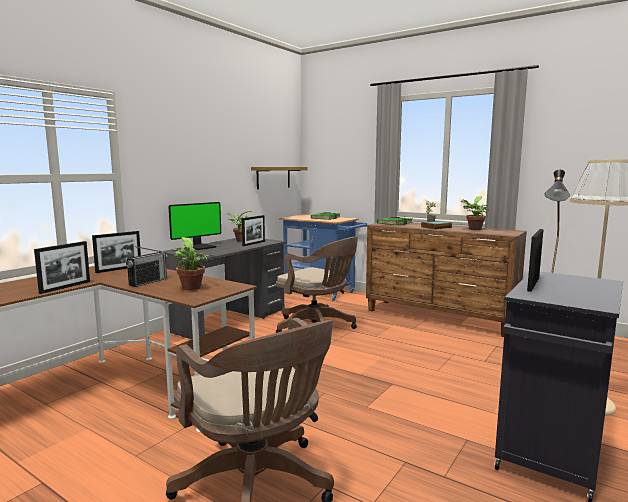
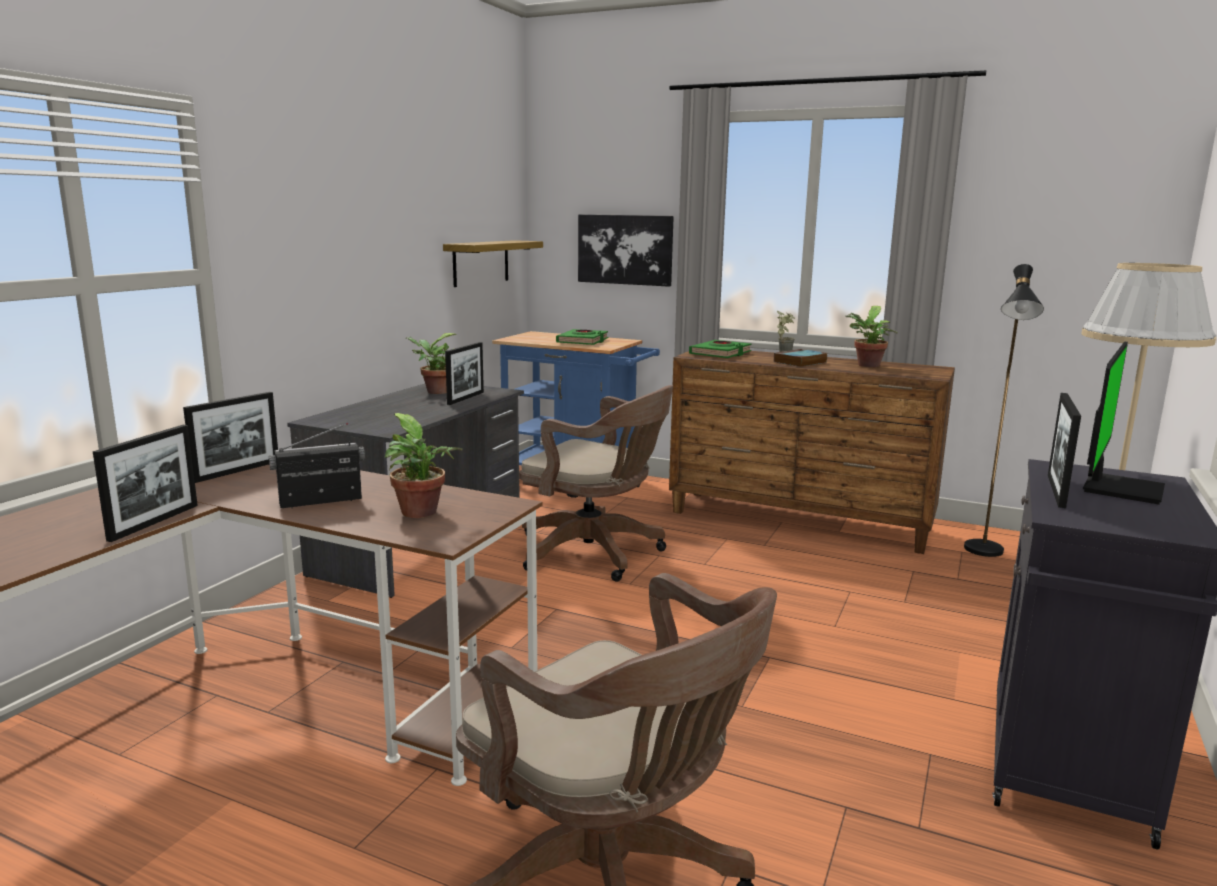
camera: 10 degrees left, 5 degrees up
(148, 282) = (321, 501): radio -> radio turned 135 degrees counterclockwise
(201, 247) = (367, 409): monitor -> monitor (1118, 488)
(350, 170) = (625, 249): none -> picture

